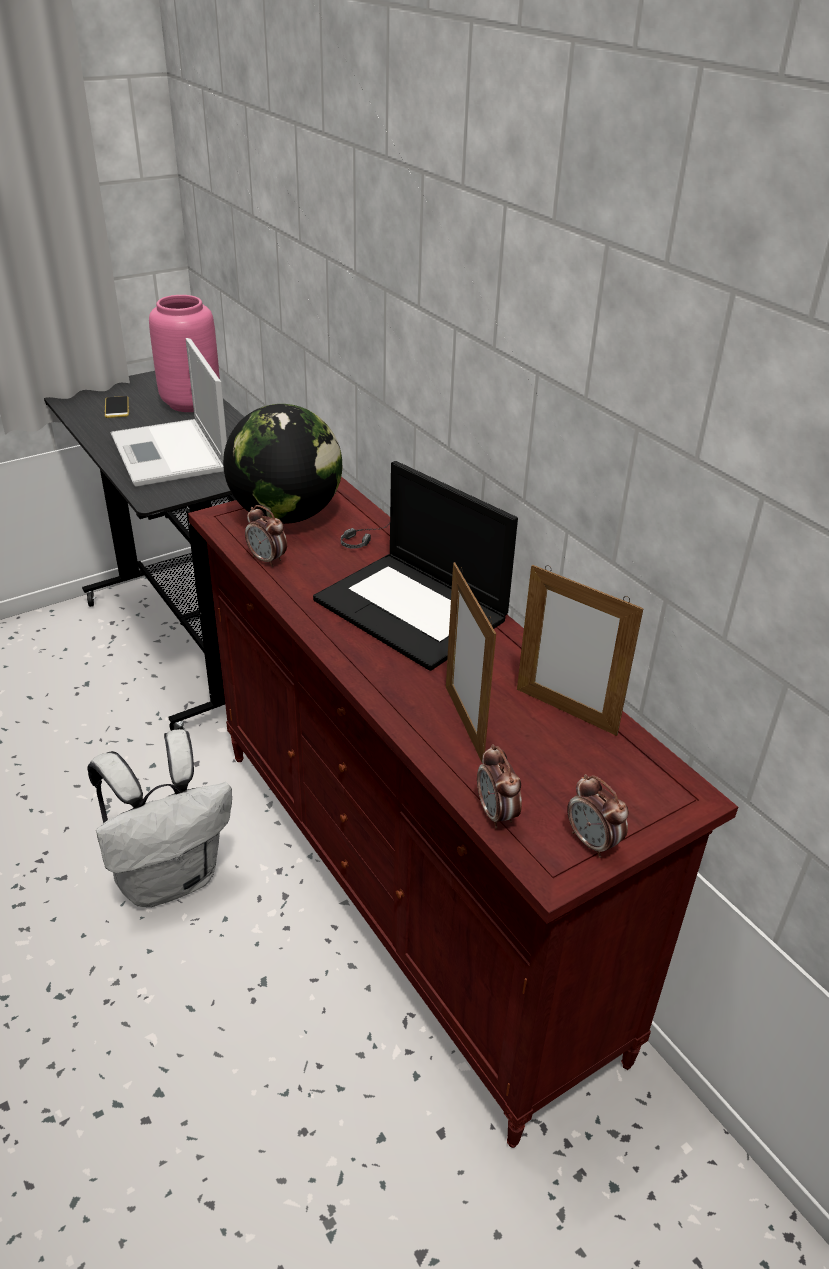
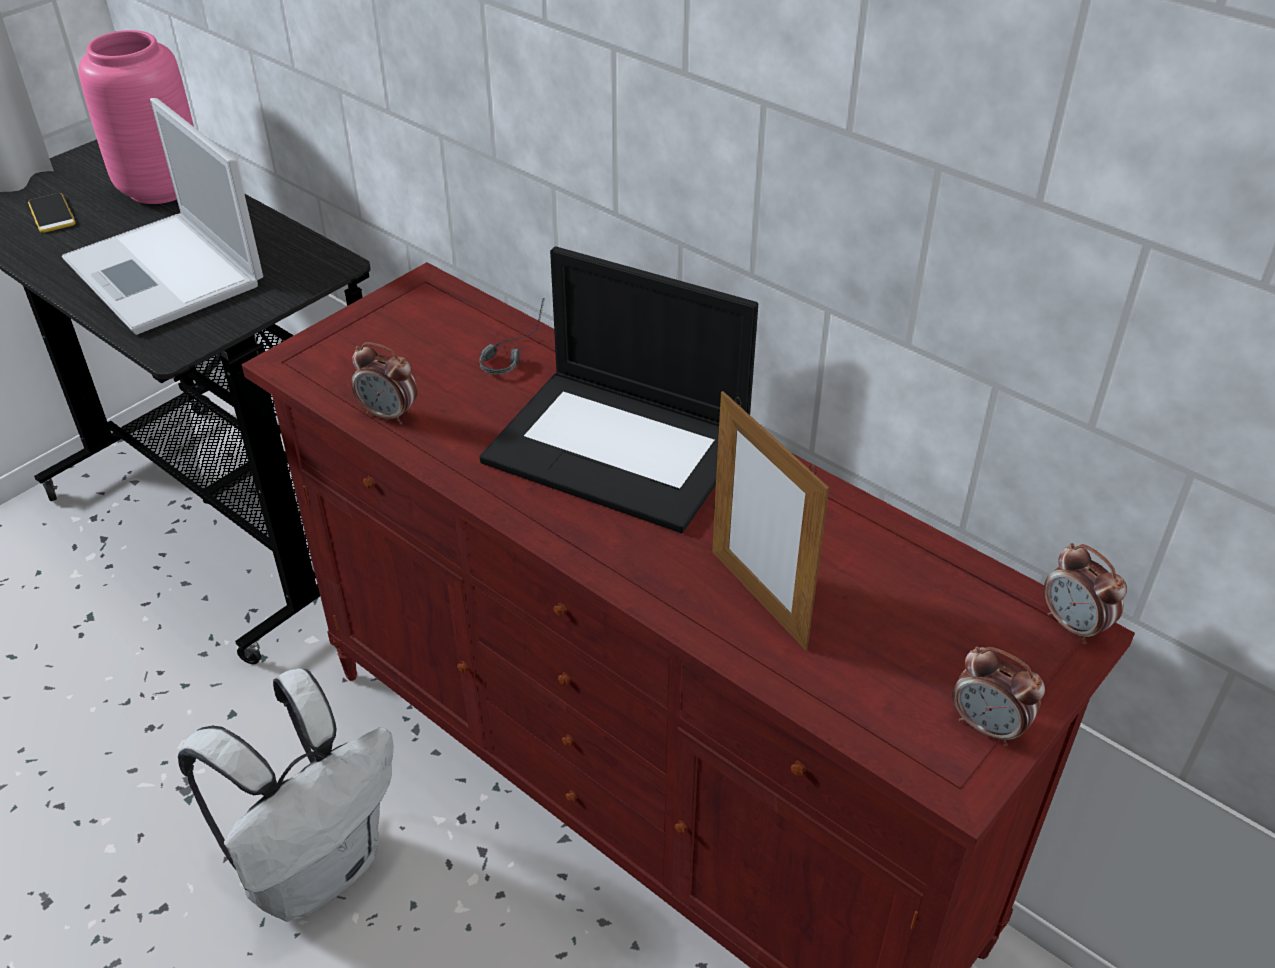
camera: 15 degrees left, 5 degrees up
(286, 515) = (385, 341): globe -> none
(496, 814) = (855, 718): alarm clock -> alarm clock (1073, 626)
(566, 711) = (878, 551): picture frame -> none

